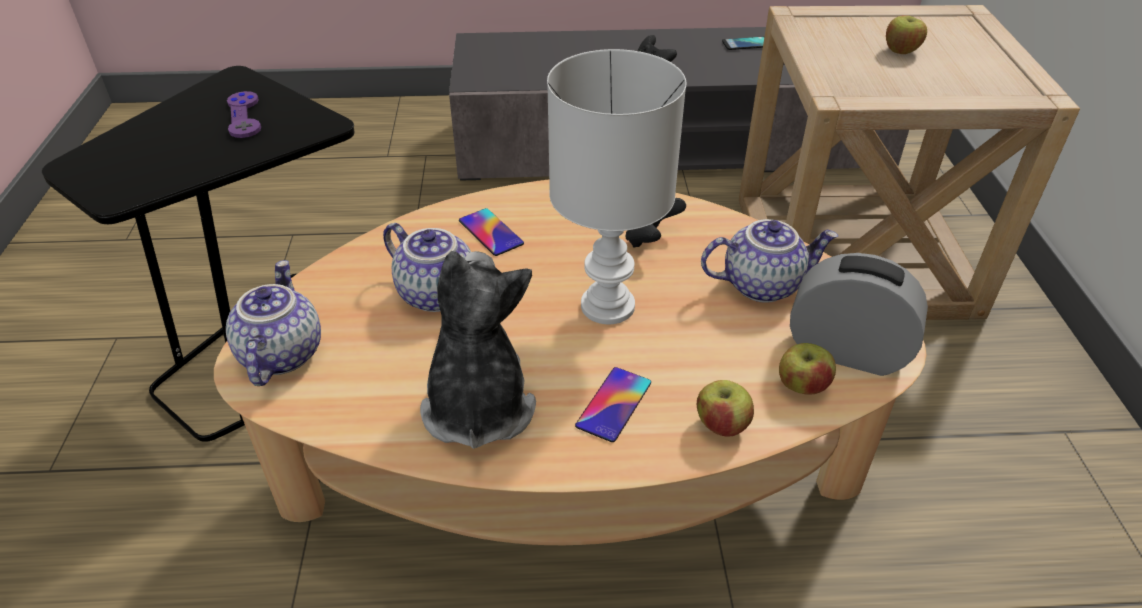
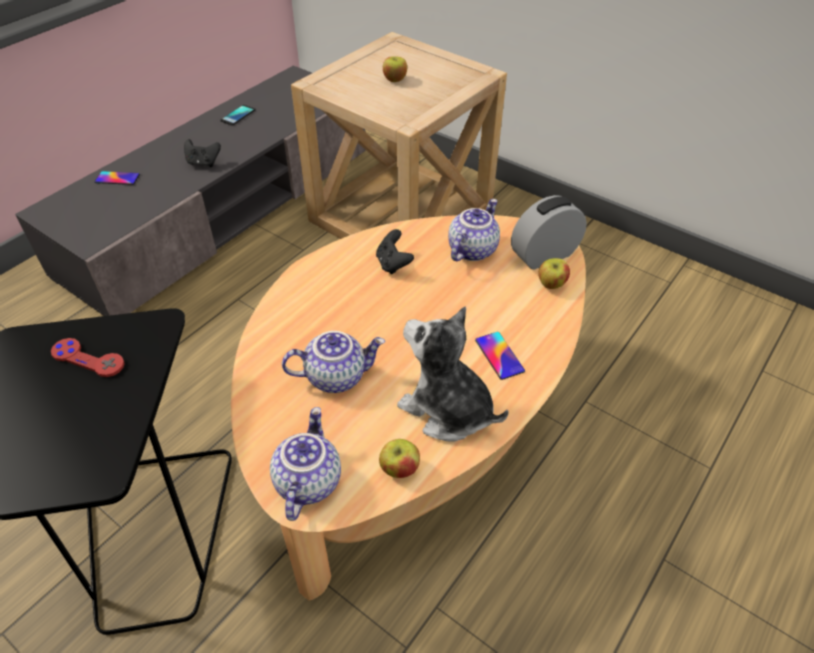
camera: 50 degrees left, 5 degrees up
(244, 116) = (88, 359): purple game controller -> red game controller
(280, 354) = (306, 481): teapot -> teapot turned 60 degrees clockwise
(491, 232) = (306, 322): phone -> phone (117, 178)
(610, 306) = (427, 312): white table lamp -> none
(722, 426) = (550, 327): apple -> apple (400, 469)

